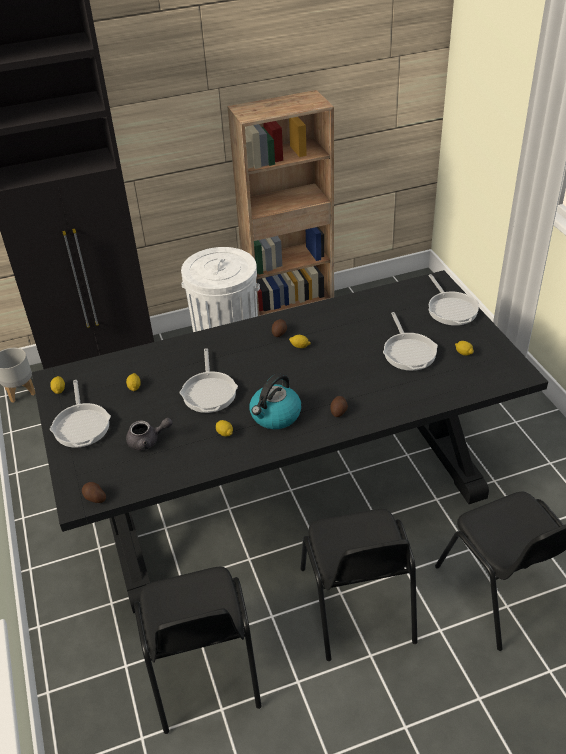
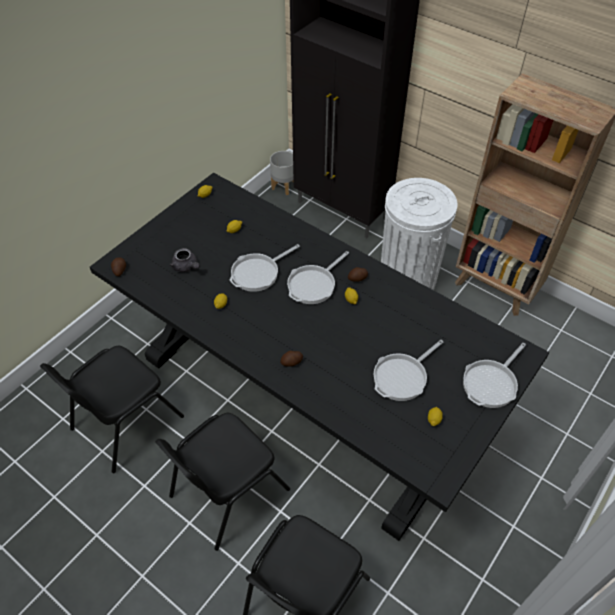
camera: 55 degrees right, 10 degrees up
(82, 425) = (180, 225): frying pan -> frying pan (314, 285)
(275, 416) = (259, 325): kettle -> none

